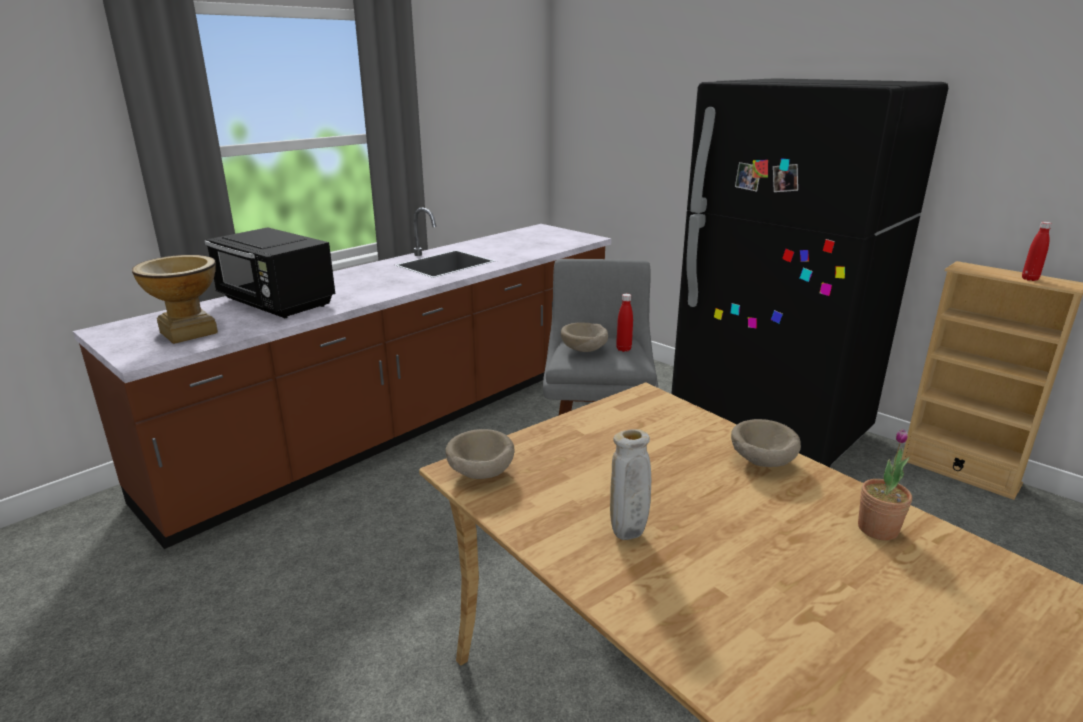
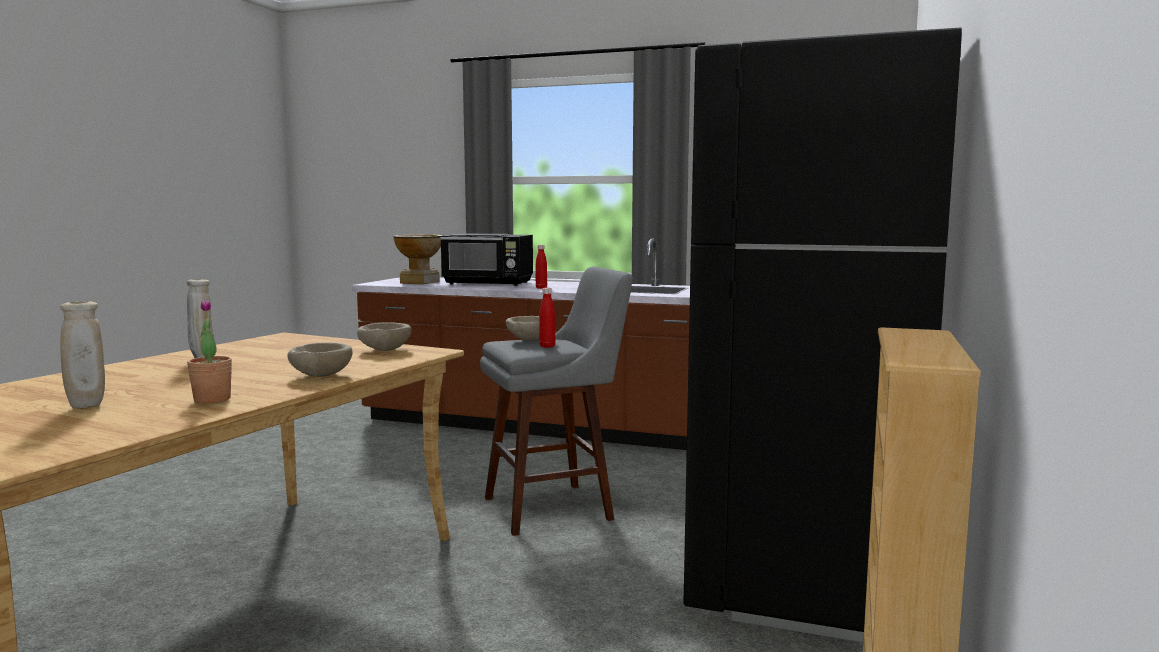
camera: 65 degrees right, 15 degrees down
(276, 303) = (489, 283): black microwave -> black microwave turned 90 degrees counterclockwise
(480, 473) = (278, 338): beige bowl -> beige bowl (383, 350)
(915, 620) = (87, 406): none -> beige vase
(1029, 279) = (908, 347): red bottle -> red bottle (541, 288)

